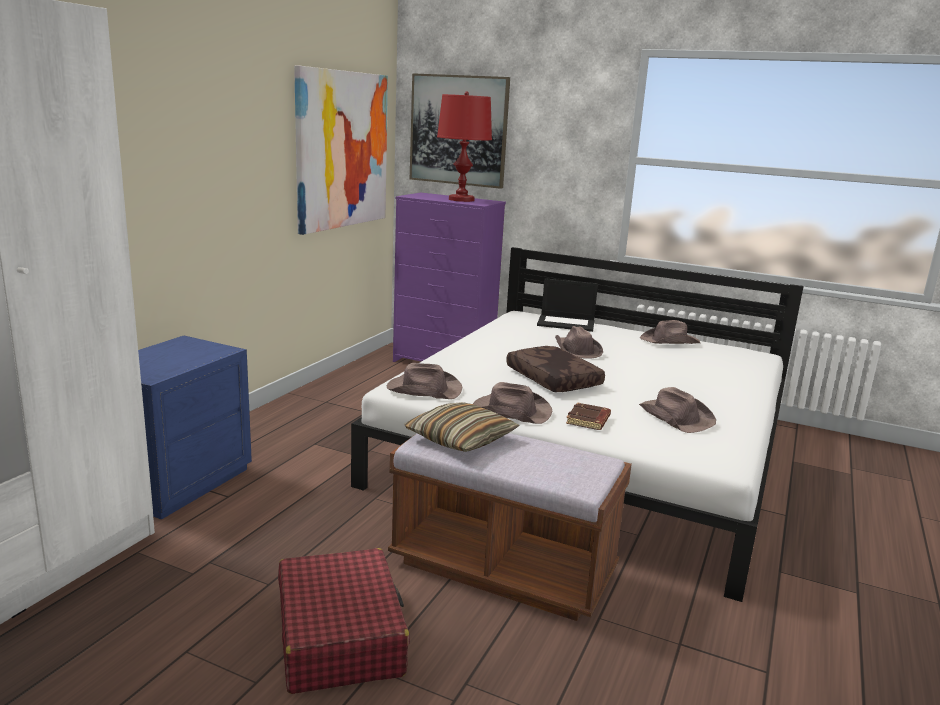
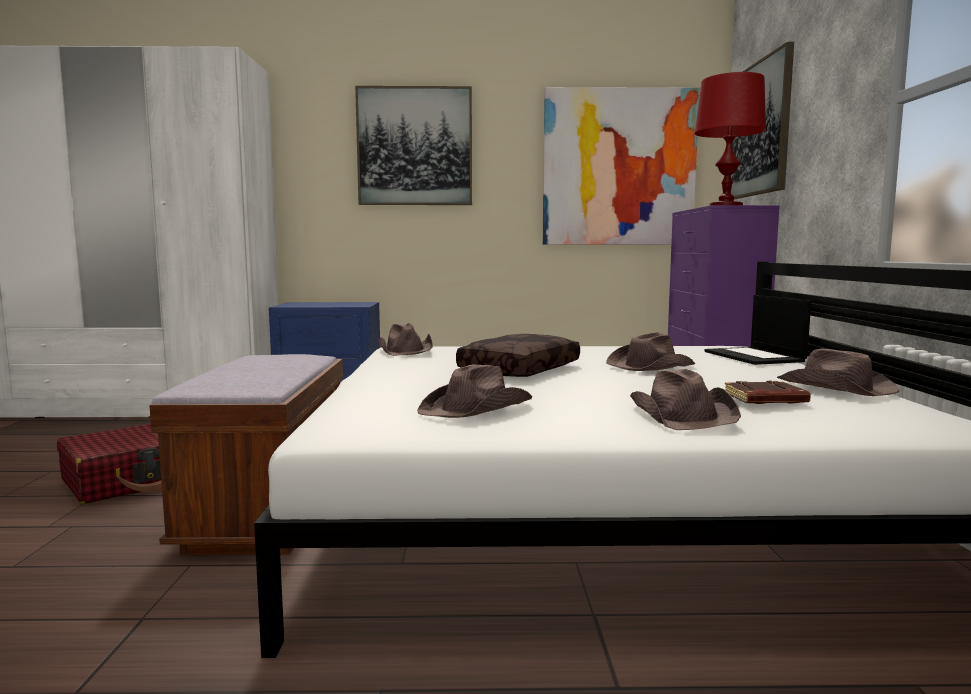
camera: 65 degrees right, 10 degrees down
(191, 131) = (415, 147): none -> picture
(460, 439) = (277, 359): pillow -> none
(511, 411) = (389, 368): brown hat -> brown hat (683, 415)
(588, 420) = (399, 385): brown book -> brown book (765, 399)

